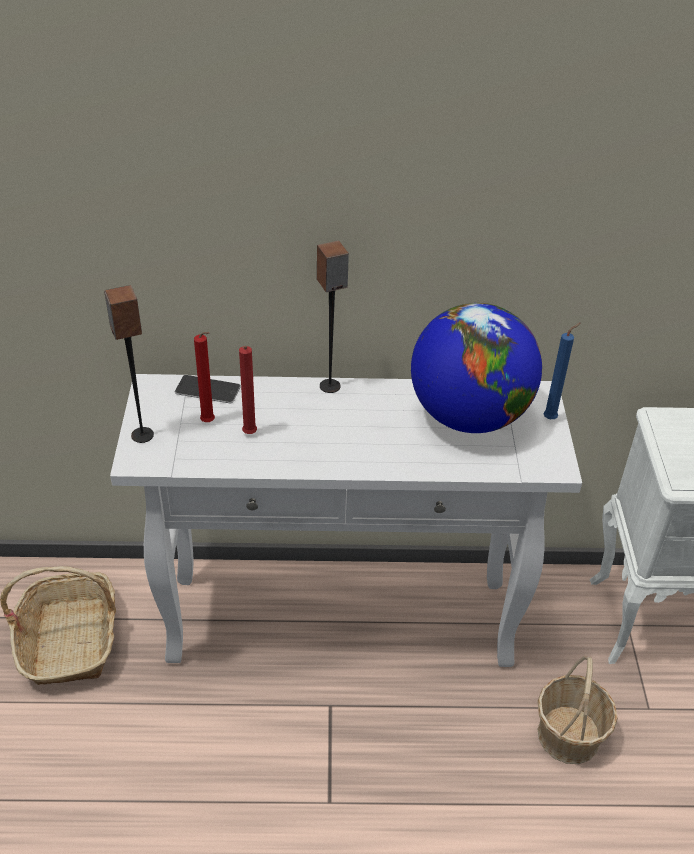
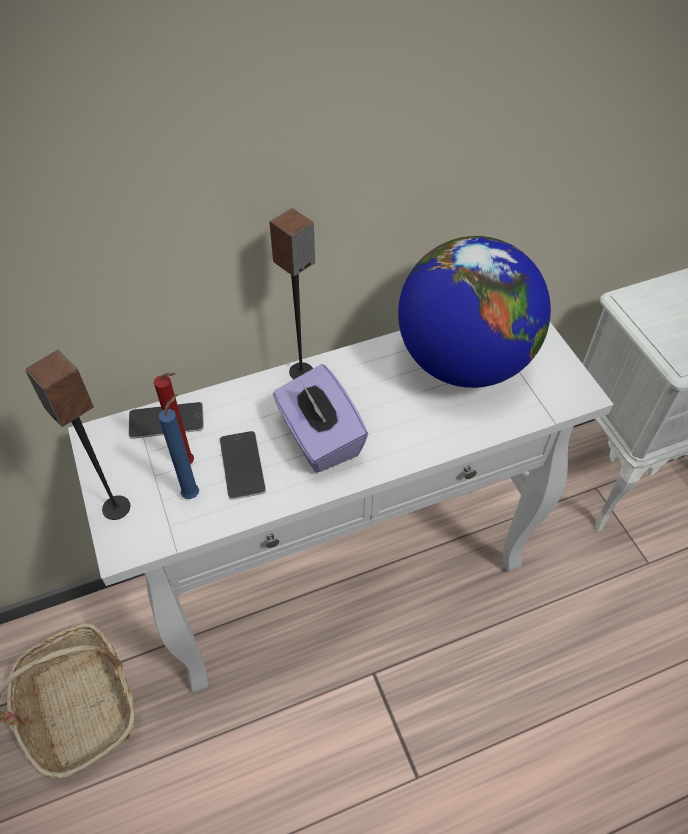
camera: 20 degrees left, 10 degrees up
(249, 435) = (242, 465): red candle -> phone
(318, 435) = (319, 438): none -> purple tissue box
(551, 418) = (545, 338): blue candle -> blue candle (193, 493)
(569, 735) = (596, 616): basket -> none

